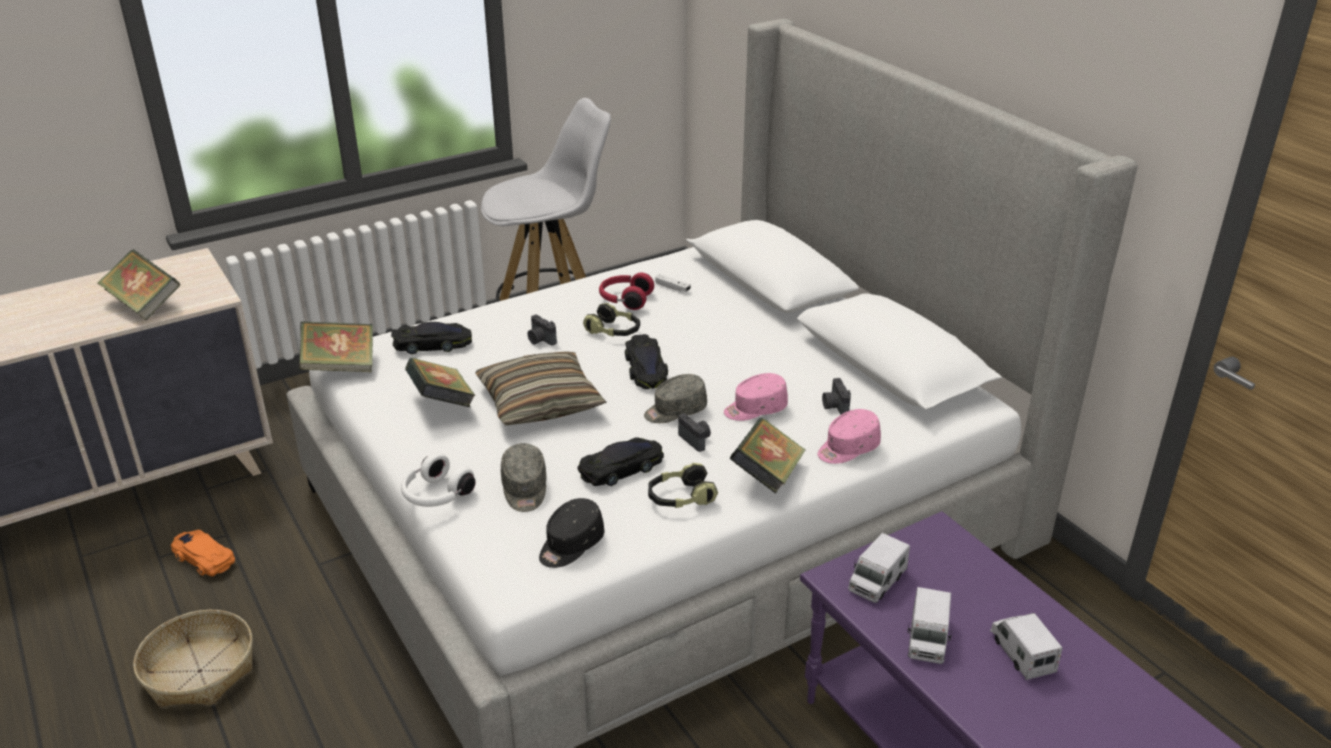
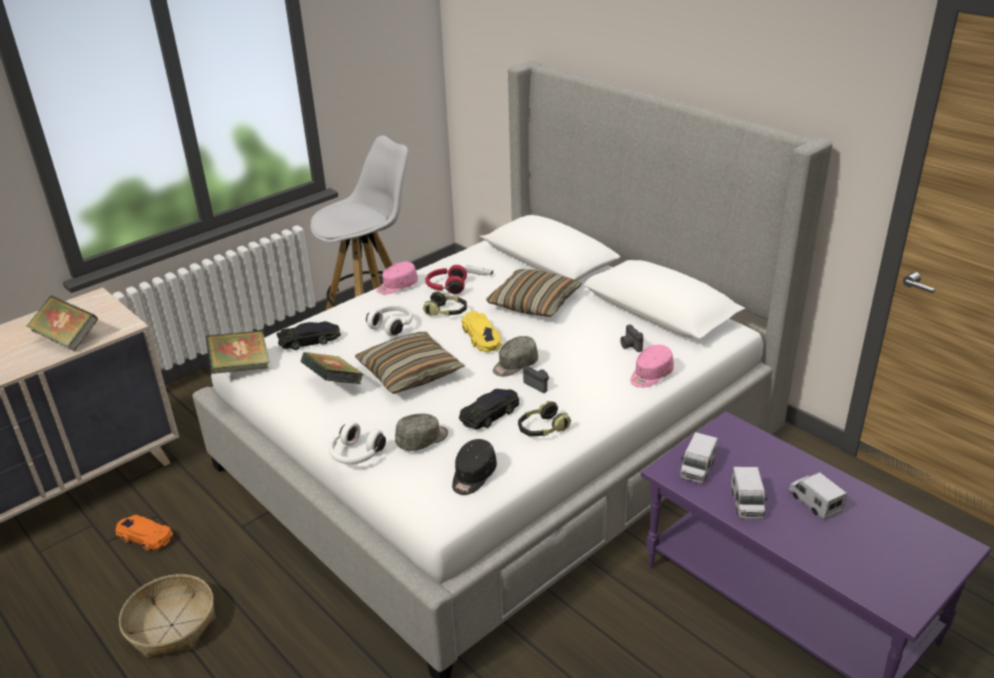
camera: 10 degrees left, 0 degrees up
(524, 489) = (422, 440): grey cap -> grey cap turned 105 degrees counterclockwise
(540, 340) = (392, 326): camera -> white headphones
(646, 369) = (481, 337): black toy car -> yellow toy car
(729, 334) = (534, 303): none -> pillow
(755, 409) = (573, 356): pink cap -> pink cap (397, 286)
(767, 476) = (600, 403): book -> none

